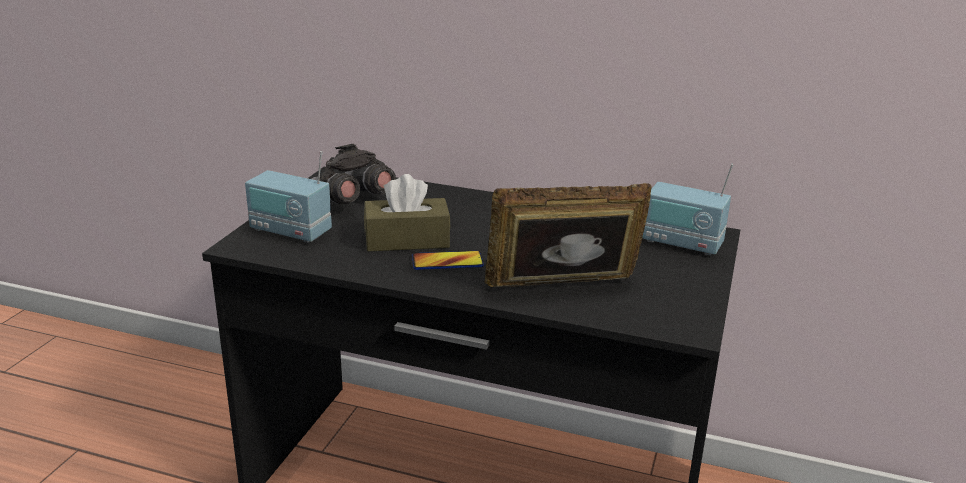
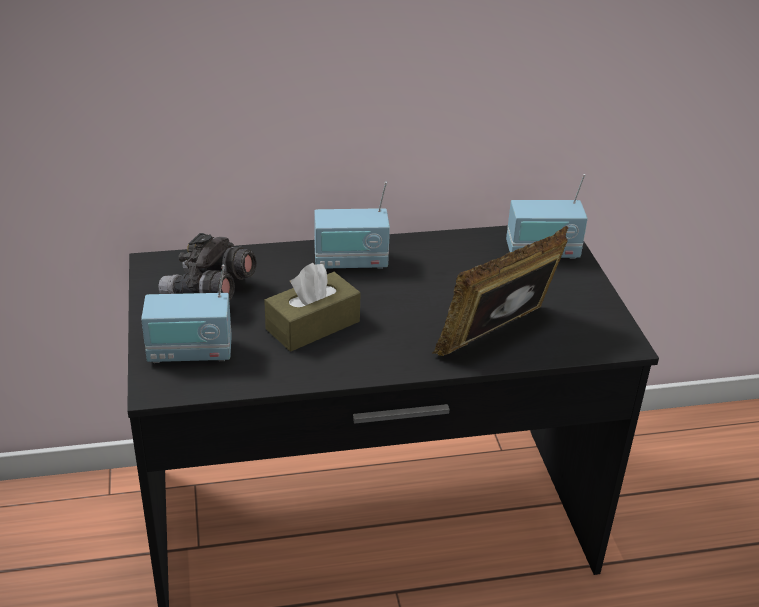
camera: 30 degrees left, 10 degrees up
(447, 262) = (374, 339): phone -> none
(490, 209) = (351, 262): none -> radio

